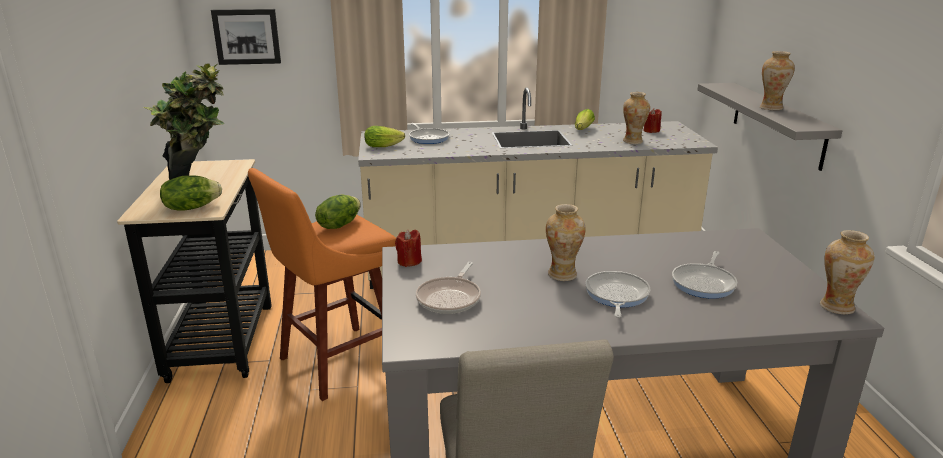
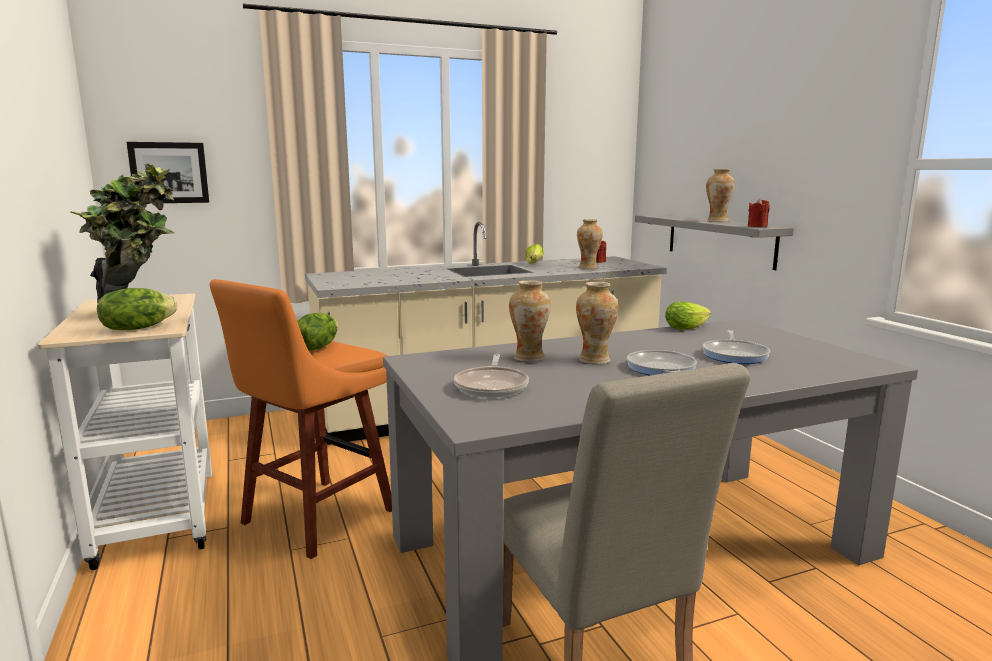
camera: 15 degrees left, 10 degrees down
(222, 341) = (158, 515): black cart -> white cart
(385, 146) = (340, 280): lettuce -> lettuce (688, 327)
(409, 261) = (422, 364): red candle -> red candle (757, 226)
(428, 138) = (383, 274): frying pan -> none
(836, 306) = (864, 359): vase -> vase (529, 358)

